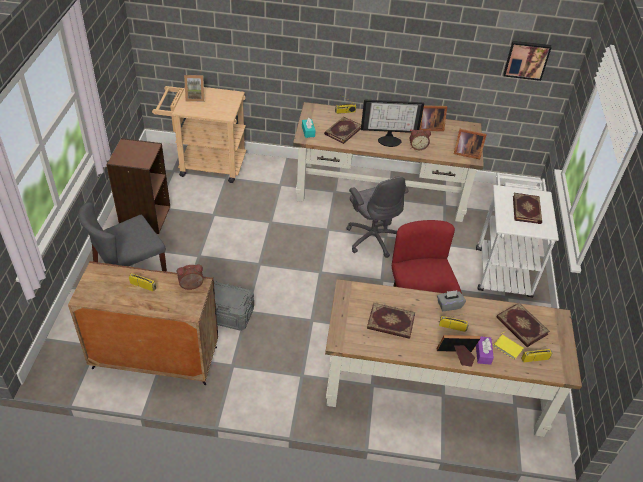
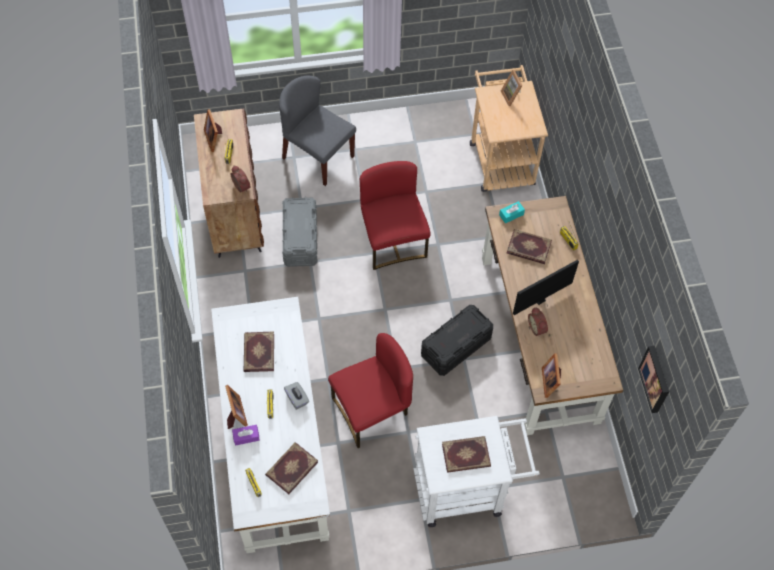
camera: 75 degrees right, 15 degrees up
(145, 217) = (396, 137): brown bookcase -> none
(252, 248) = (393, 240): none -> red chair
(372, 238) = (455, 346): grey office chair -> black storage box
(389, 139) = (536, 296): monitor -> monitor turned 75 degrees clockwise
(429, 127) = (582, 333): picture frame -> picture frame (214, 138)
(433, 387) = (274, 443): brown desk -> white desk
(508, 347) = (261, 458): yellow book -> none

